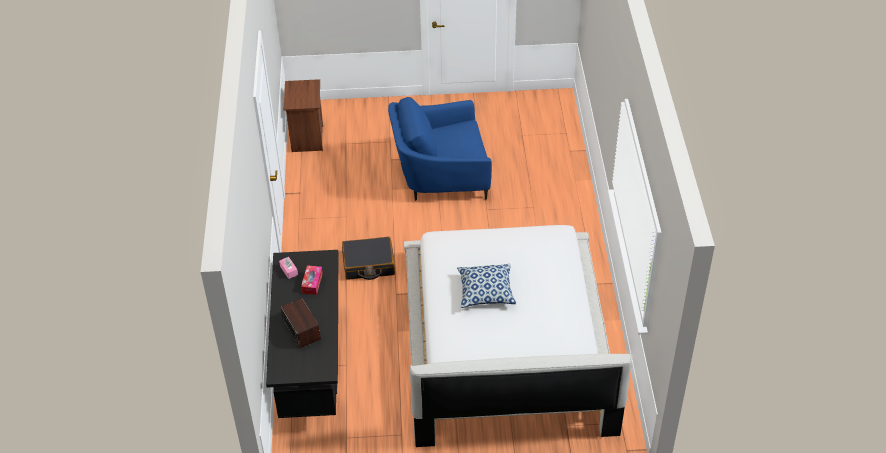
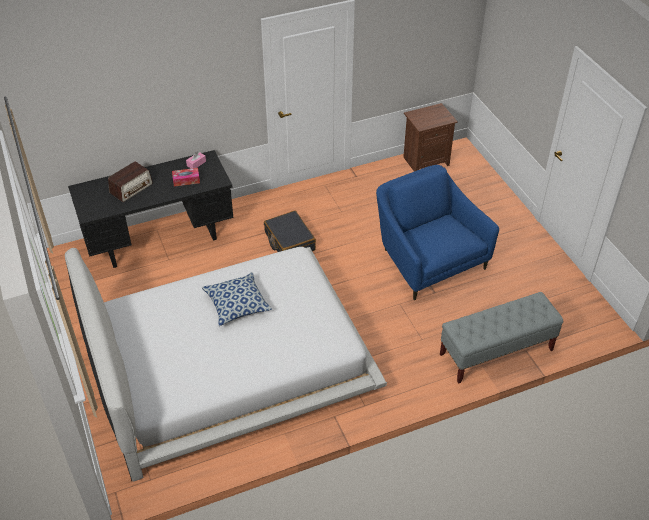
camera: 70 degrees right, 0 degrees up
(565, 168) = (496, 352): none -> grey bench

